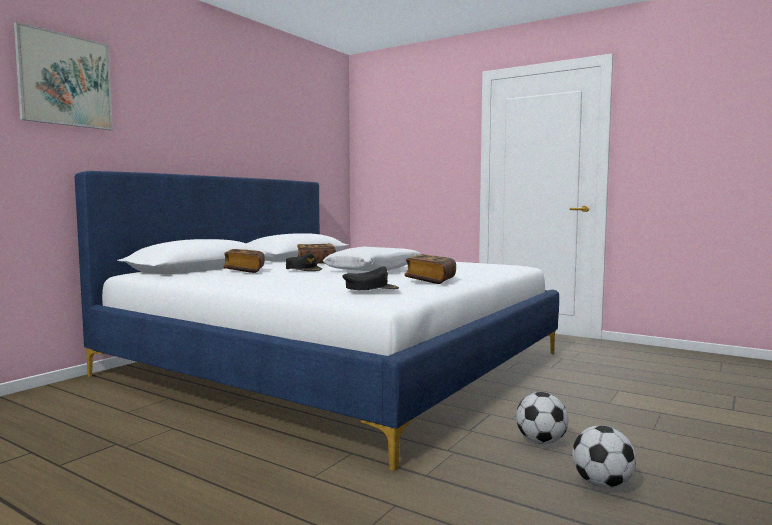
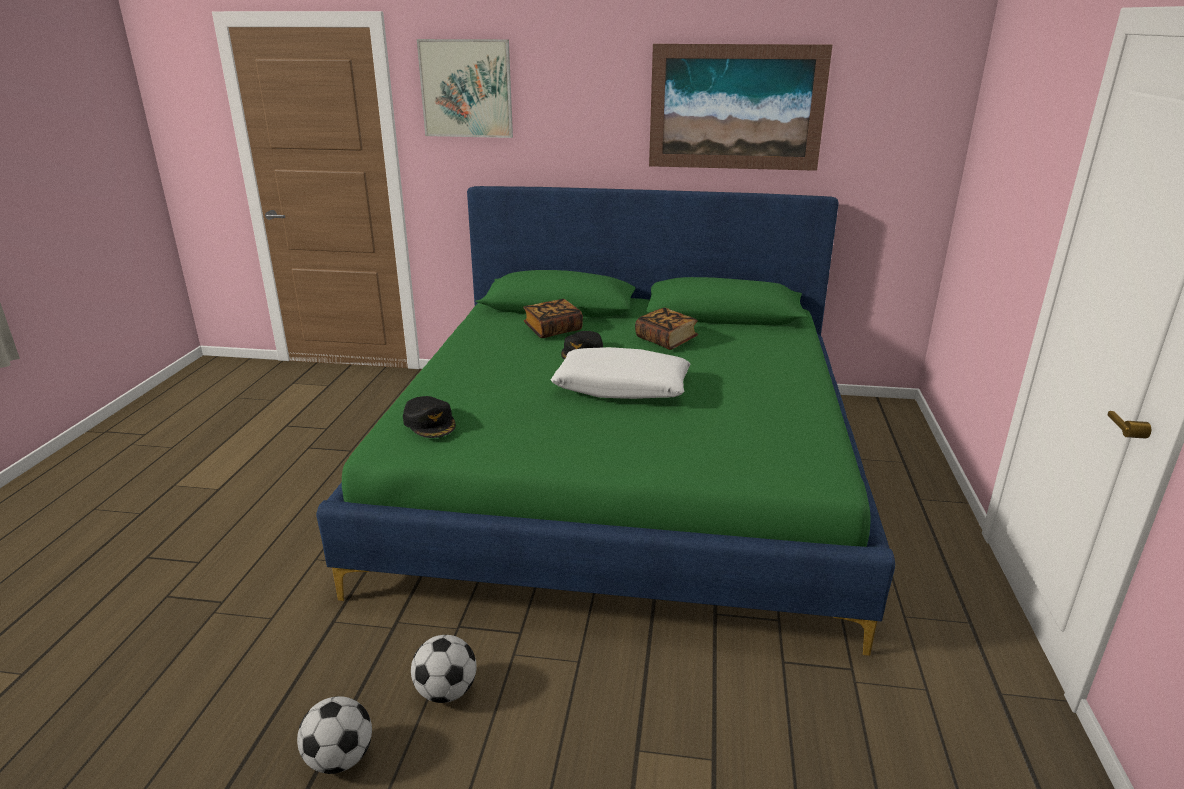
camera: 65 degrees right, 20 degrees up
(258, 124) = (736, 108): none -> picture
(337, 364) = (623, 476): white bed -> green bed
(430, 280) = (543, 441): book -> none

